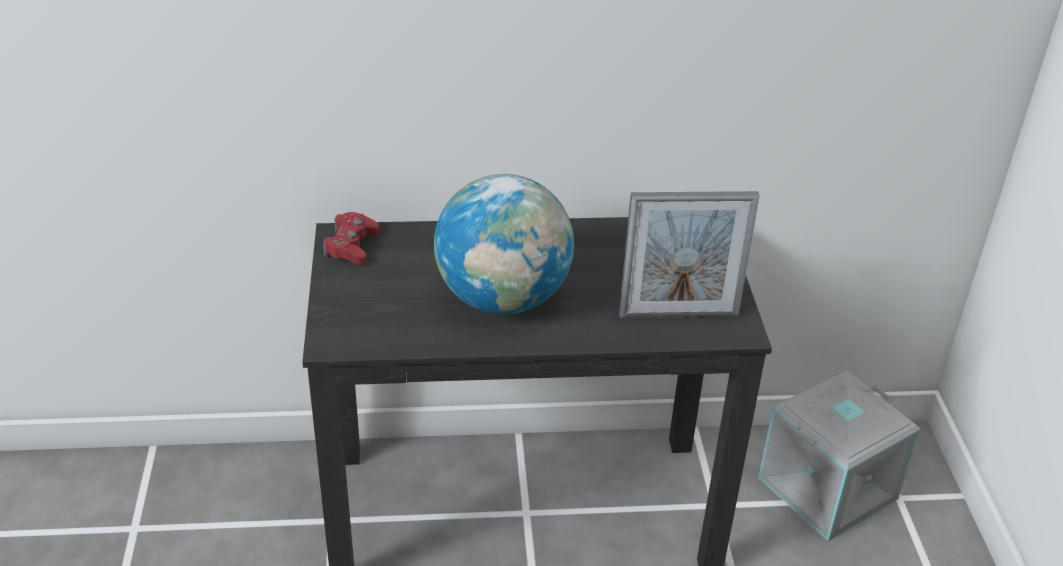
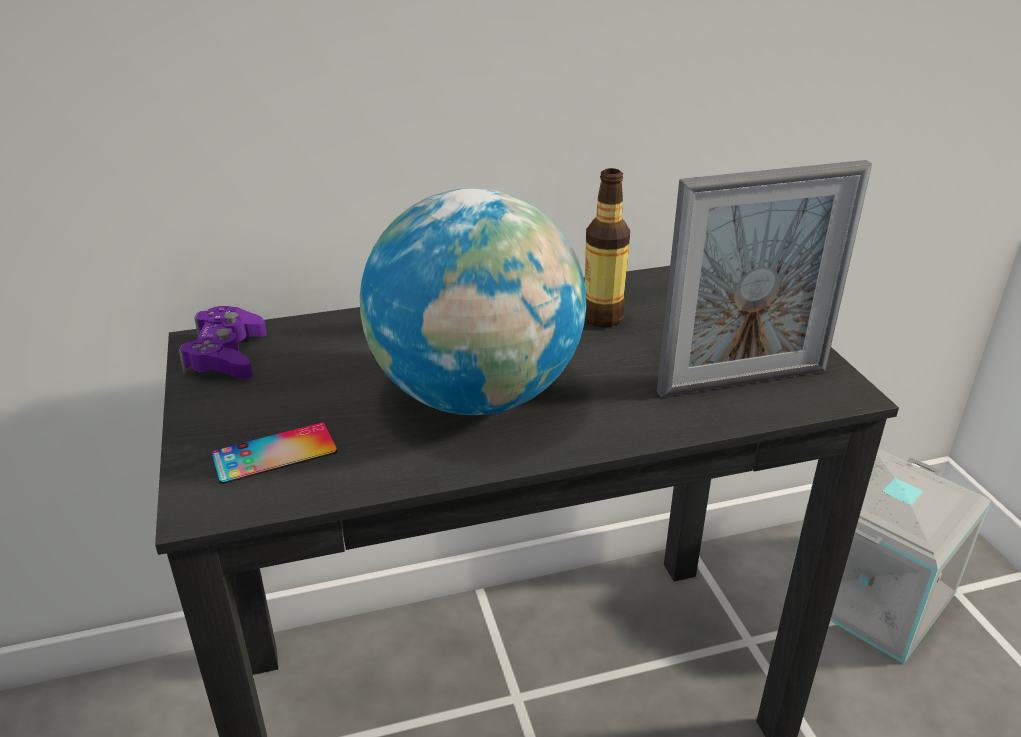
camera: 10 degrees left, 5 degrees down
(351, 246) = (226, 355): red game controller -> purple game controller
(373, 318) = (274, 453): none -> phone
(606, 253) = (602, 318): none -> bottle

